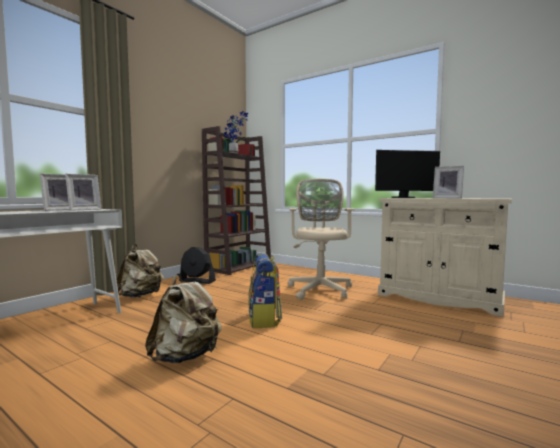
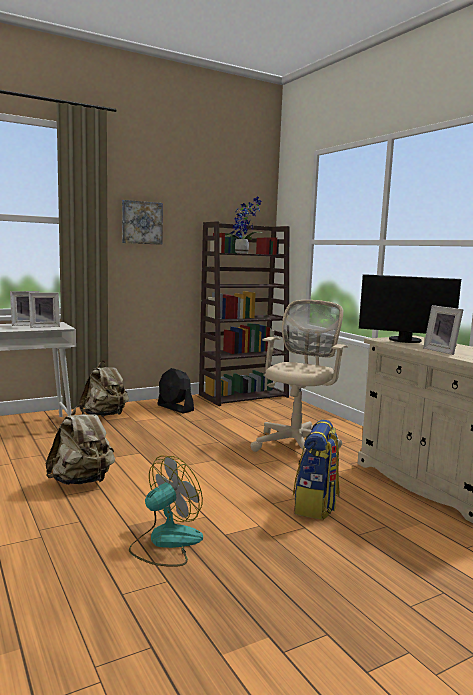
camera: 25 degrees right, 5 degrees up
(155, 123) = (141, 222): none -> picture
(264, 320) = (187, 464): backpack -> backpack (316, 506)
(344, 393) = (165, 542): none -> fan

